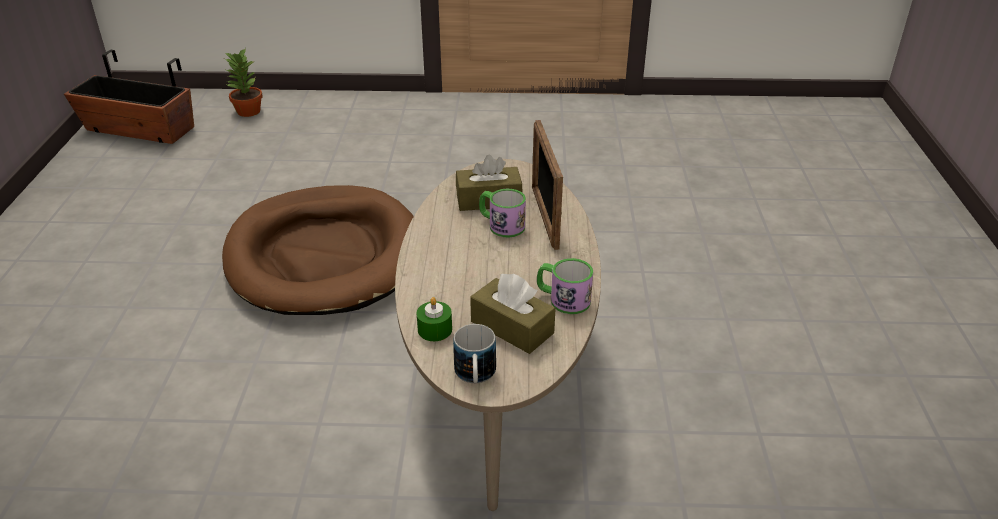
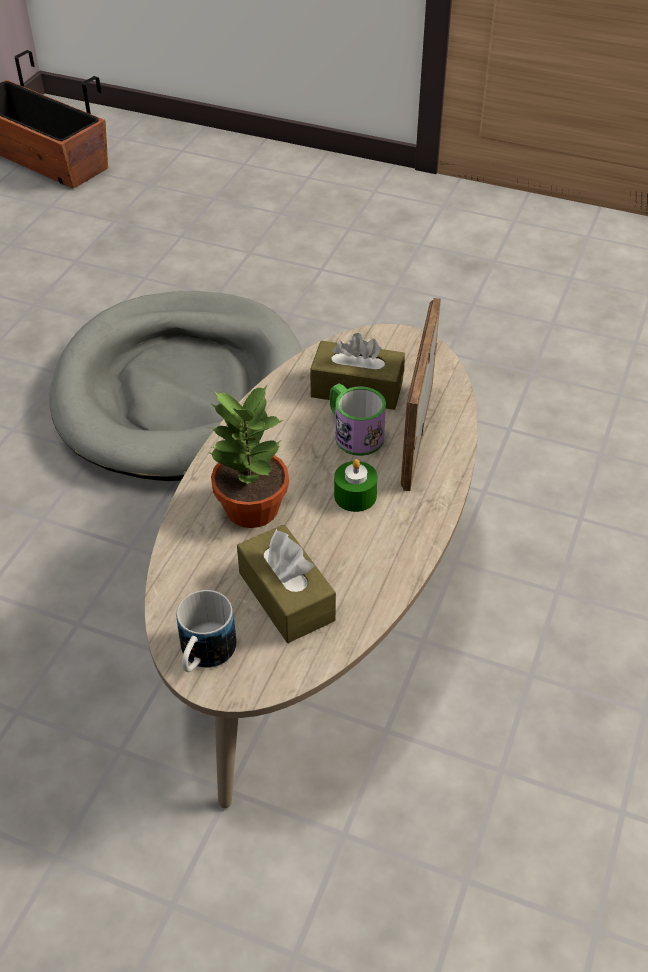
camera: 20 degrees right, 10 degrees up
(248, 111) = (179, 158): potted plant -> potted plant (250, 508)
(325, 256) = (182, 391): brown dog bed -> grey dog bed
(435, 329) = (189, 572): green candle -> green candle (355, 496)
(563, 299) = (374, 571): mug -> none

